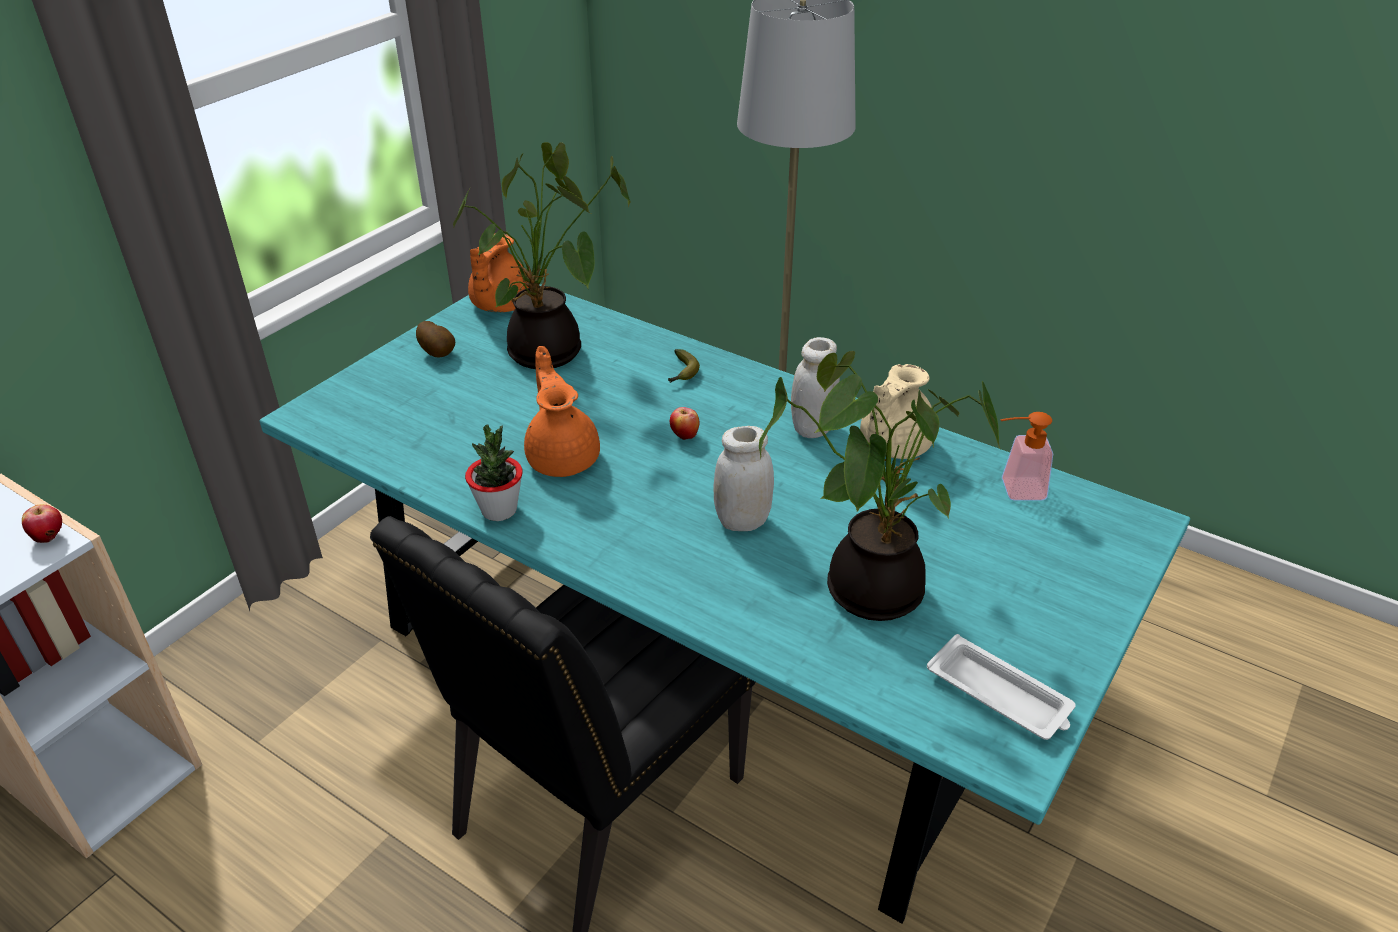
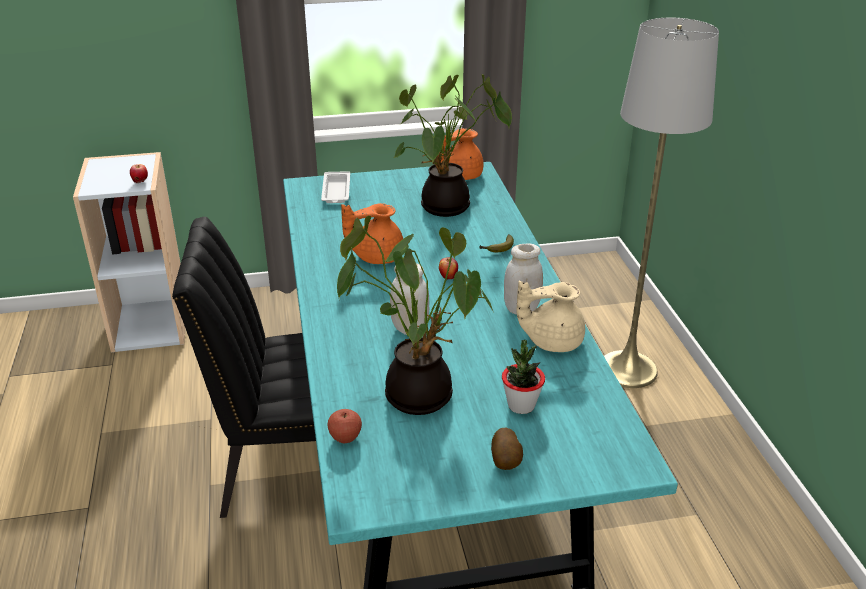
camera: 45 degrees right, 5 degrees down
(439, 353) = (396, 185): potato -> potato (506, 462)
(499, 510) = (314, 263): potted plant -> potted plant (521, 405)
(563, 457) = (376, 256): orange teapot -> orange teapot turned 135 degrees counterclockwise
(884, 693) = (345, 437): none -> apple
(1000, 695) = (397, 478): white tray -> white tray (336, 191)
(1014, 489) = (584, 401): soap dispenser -> none

